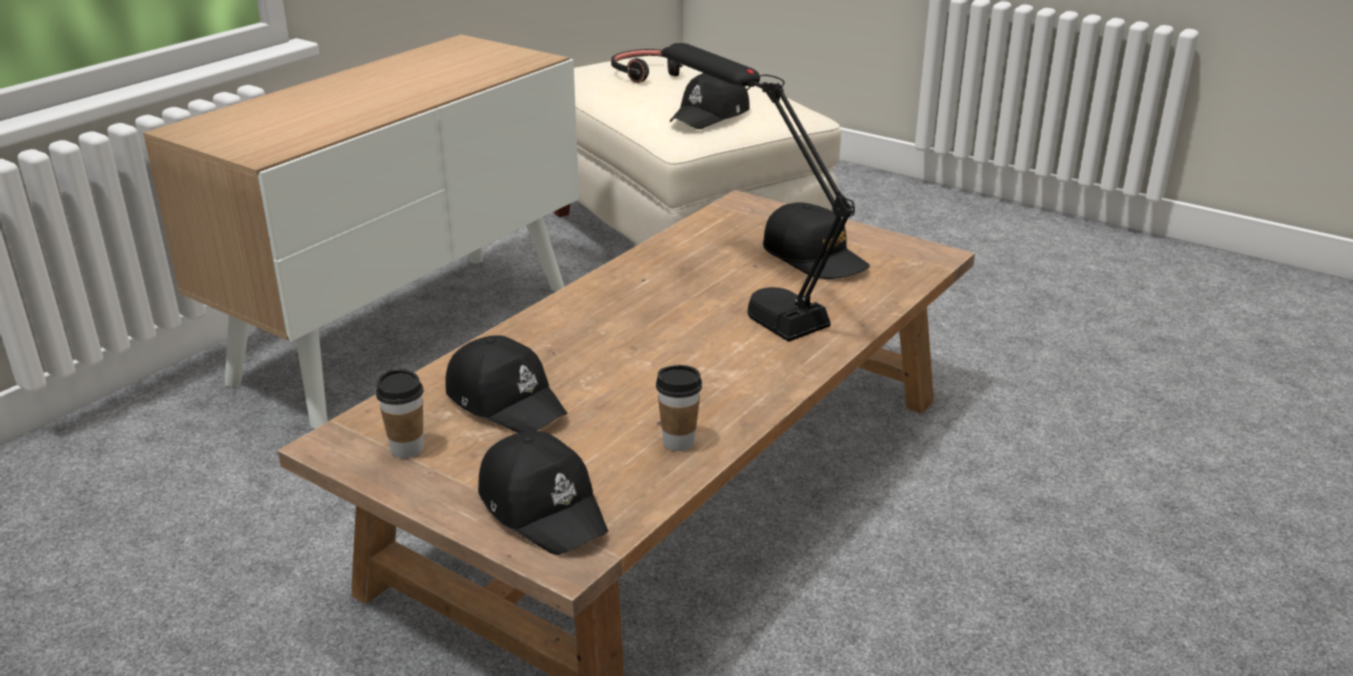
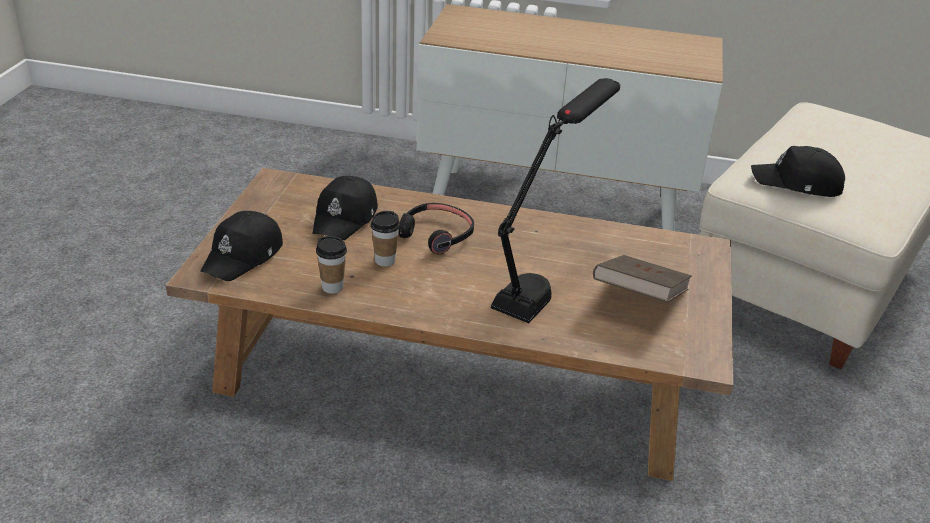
camera: 65 degrees right, 5 degrees up
(407, 449) = (280, 201): cup -> cup (385, 261)
(646, 73) = (856, 138): black headphones -> black headphones (436, 235)
(814, 257) = (639, 298): black cap -> brown book

